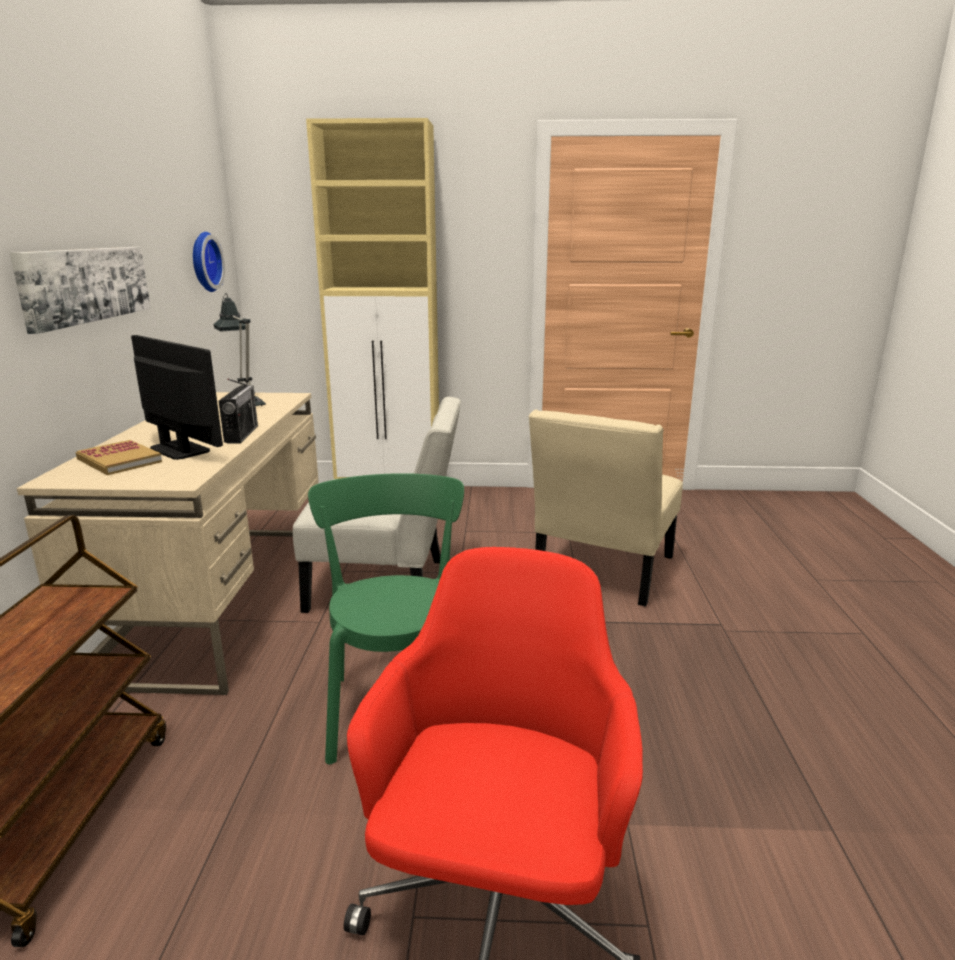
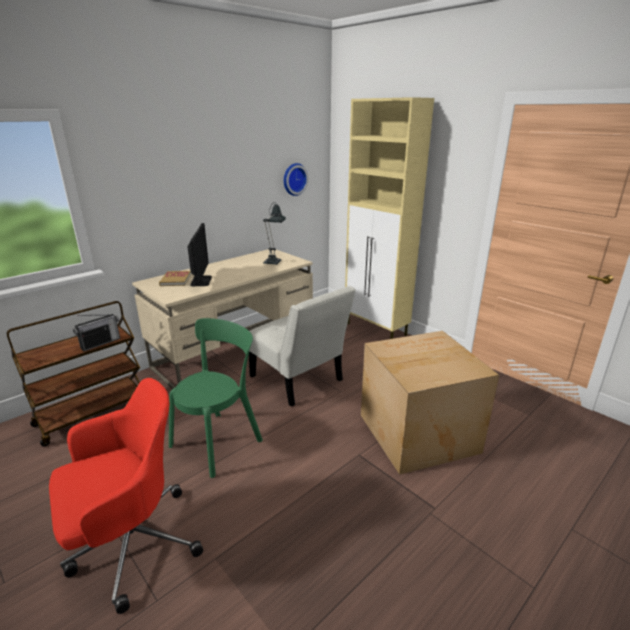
camera: 45 degrees right, 5 degrees up
(86, 285) = (193, 196): picture -> none
(241, 434) = (235, 280): radio -> radio (100, 343)
(601, 572) = (416, 432): beige chair -> cardboard box

